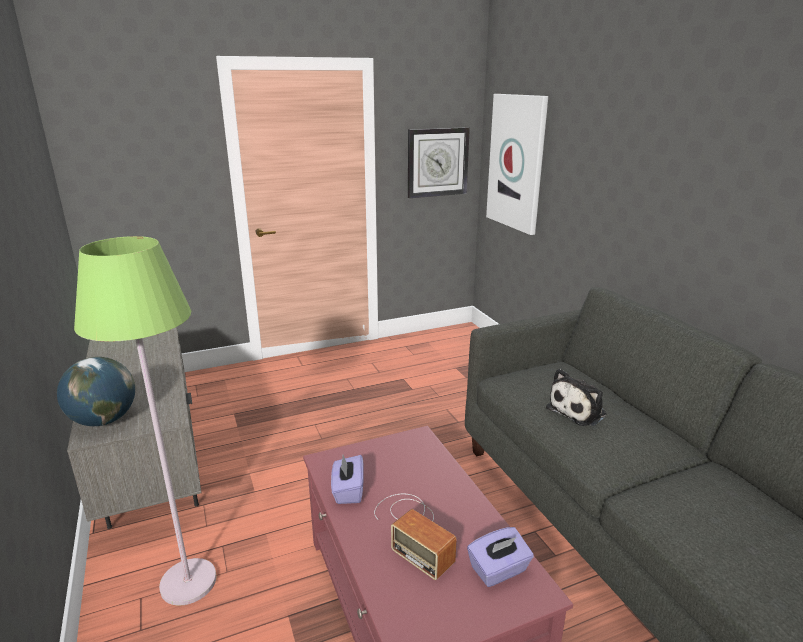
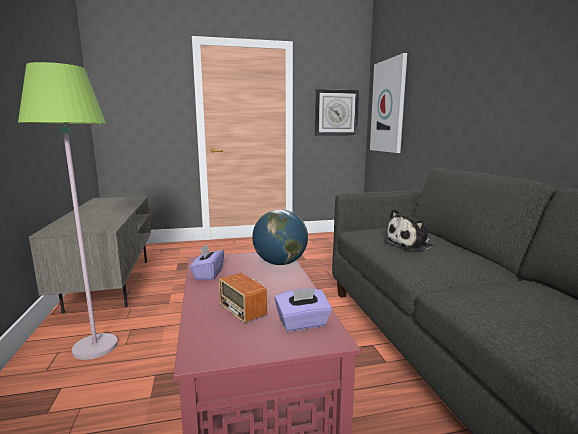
camera: 10 degrees right, 10 degrees down
(104, 420) = (63, 227): globe -> globe (280, 263)

